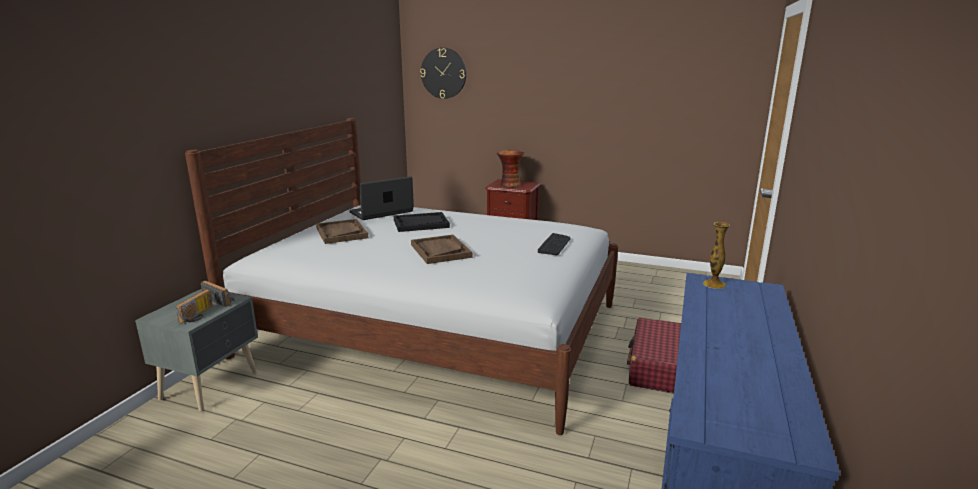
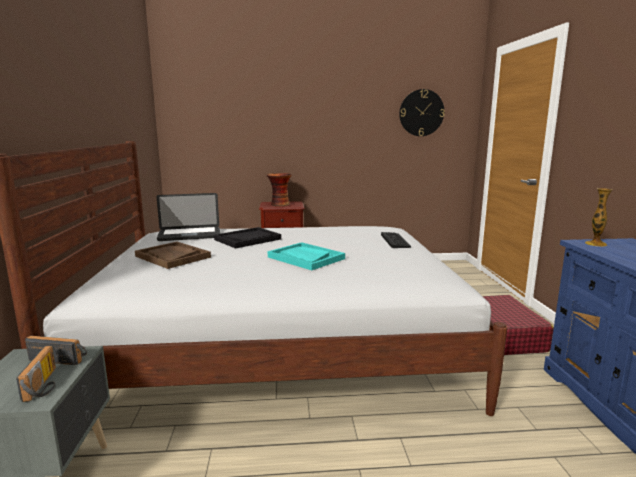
camera: 25 degrees left, 5 degrees down
(381, 212) = (189, 235): laptop -> laptop turned 135 degrees counterclockwise
(440, 251) = (305, 258): brown tray -> turquoise tray
(443, 73) = (201, 104): wall clock -> wall clock (421, 113)

